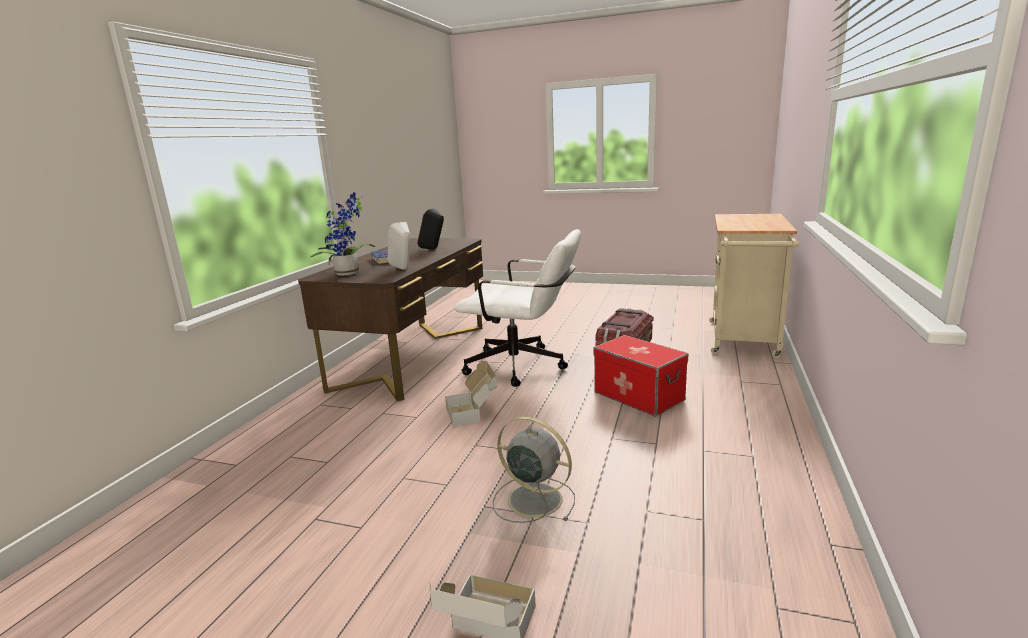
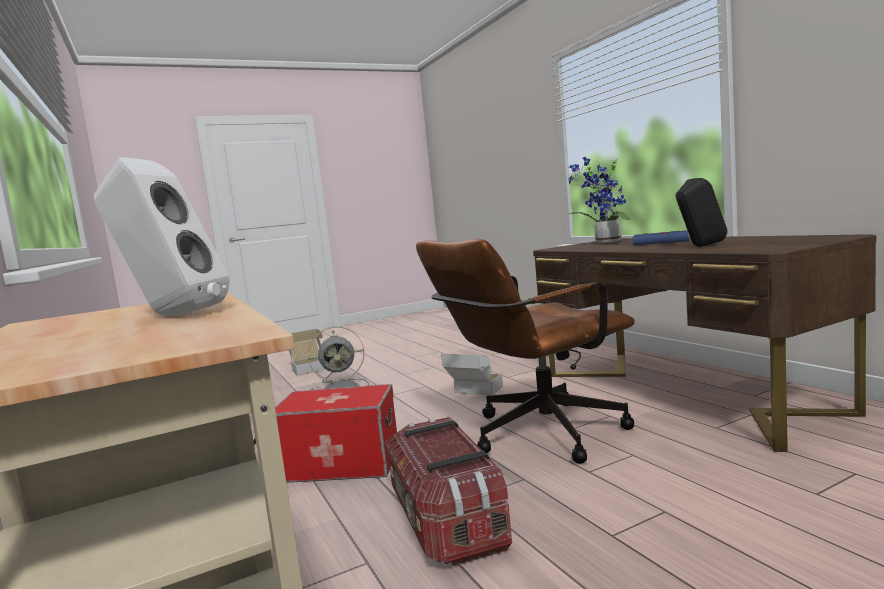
camera: 135 degrees right, 10 degrees down
(403, 269) = (581, 248): white speaker -> white speaker (170, 316)
(524, 367) = (535, 435): white office chair -> brown office chair

